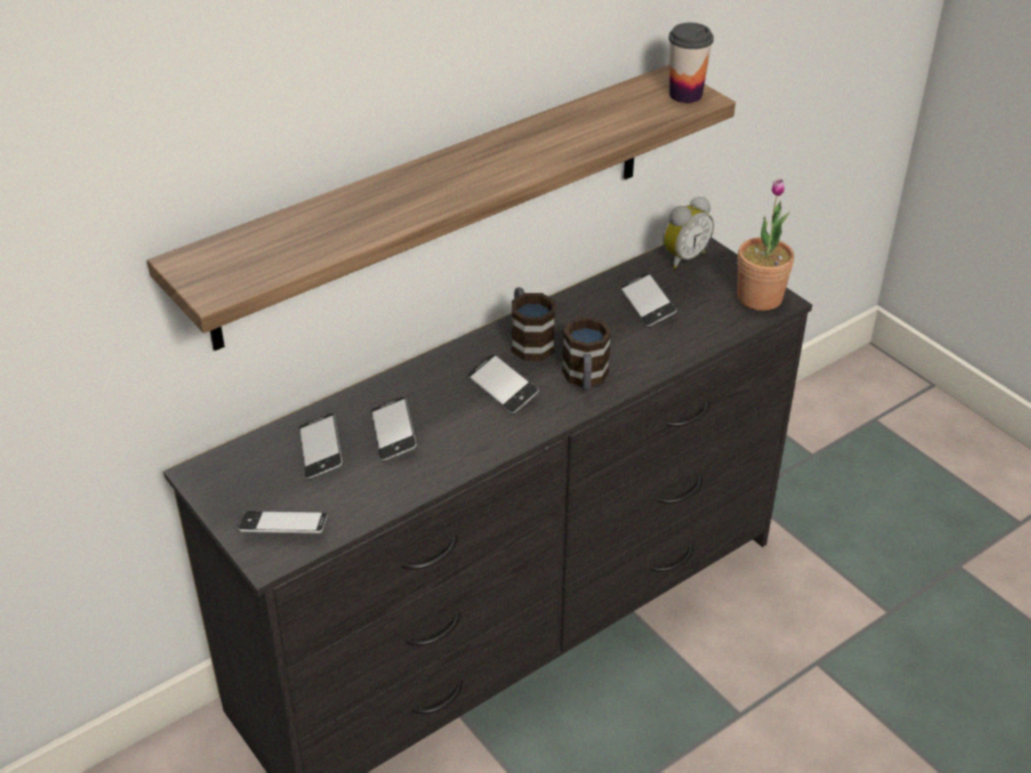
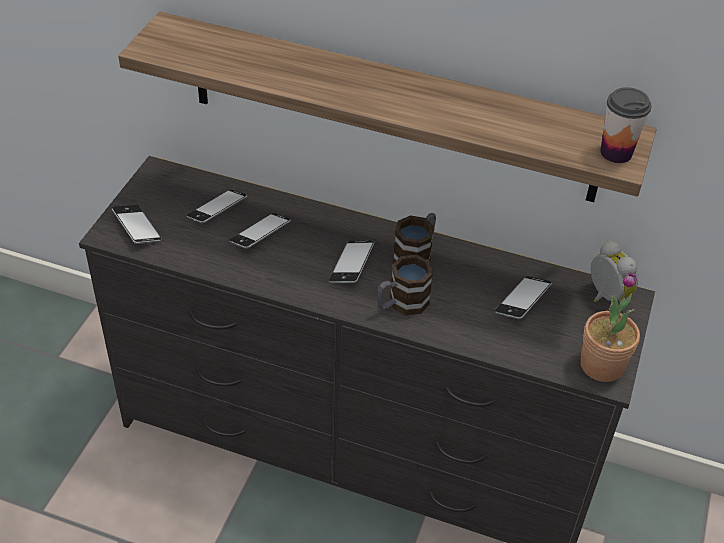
camera: 55 degrees right, 5 degrees up
(683, 257) = (605, 297): alarm clock -> alarm clock turned 135 degrees counterclockwise

